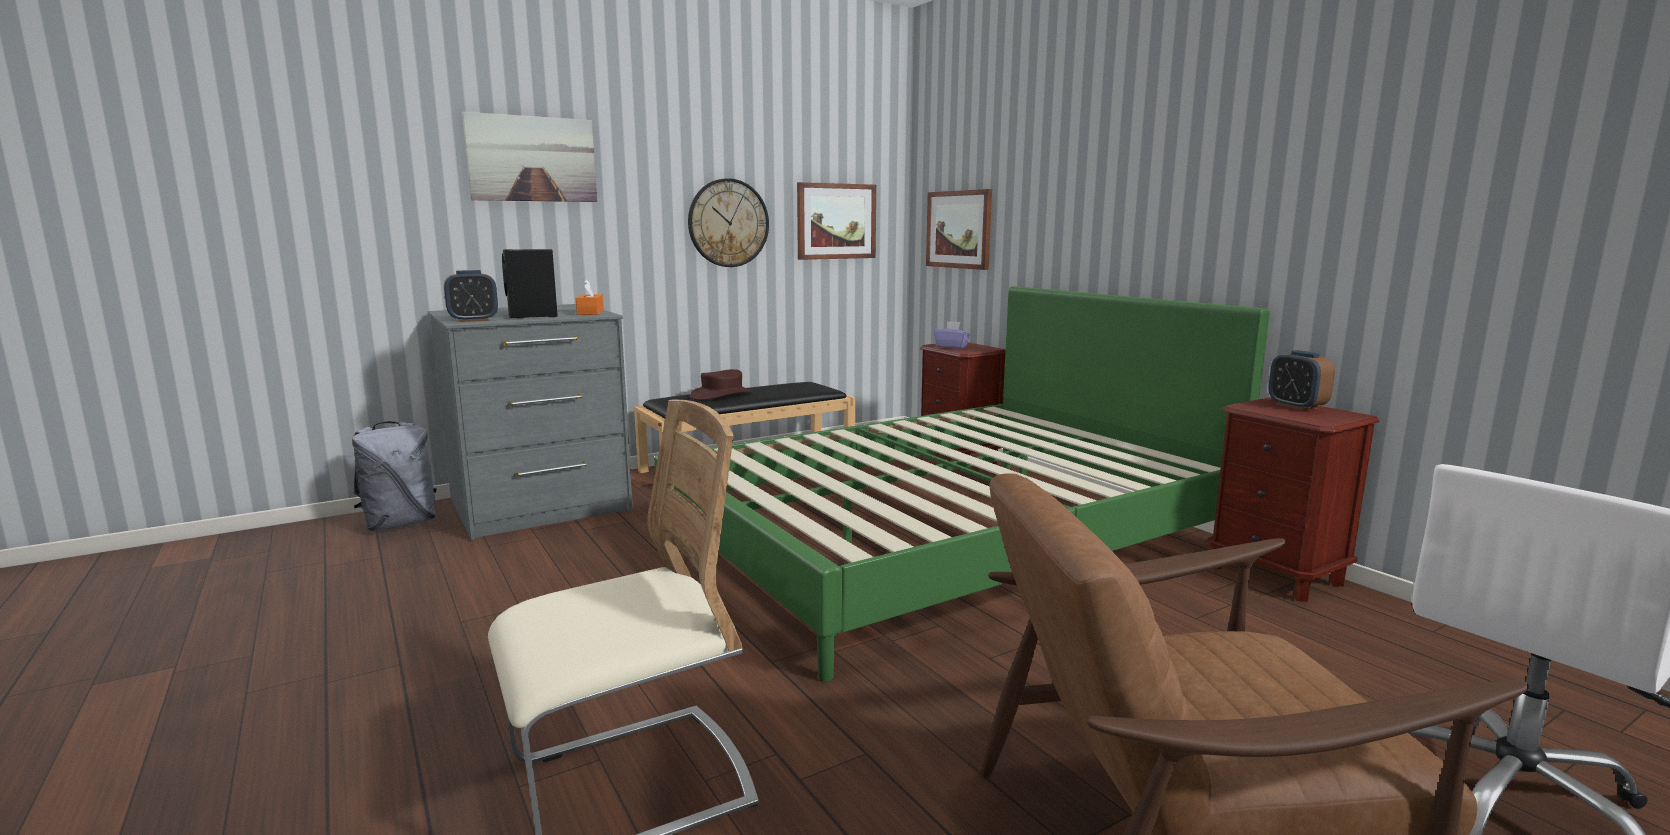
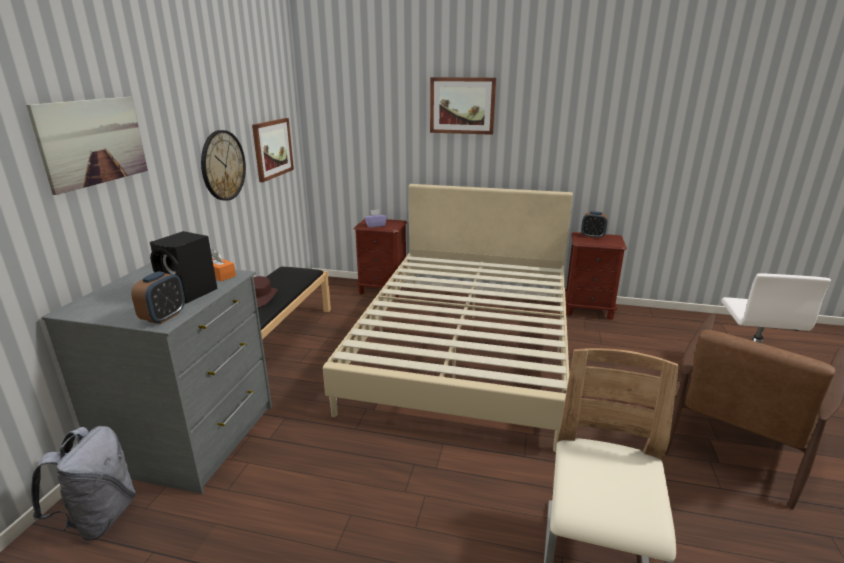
camera: 45 degrees left, 10 degrees up
(946, 541) = (467, 346): green bed -> beige bed
(959, 229) = (353, 147): picture -> picture (462, 105)

